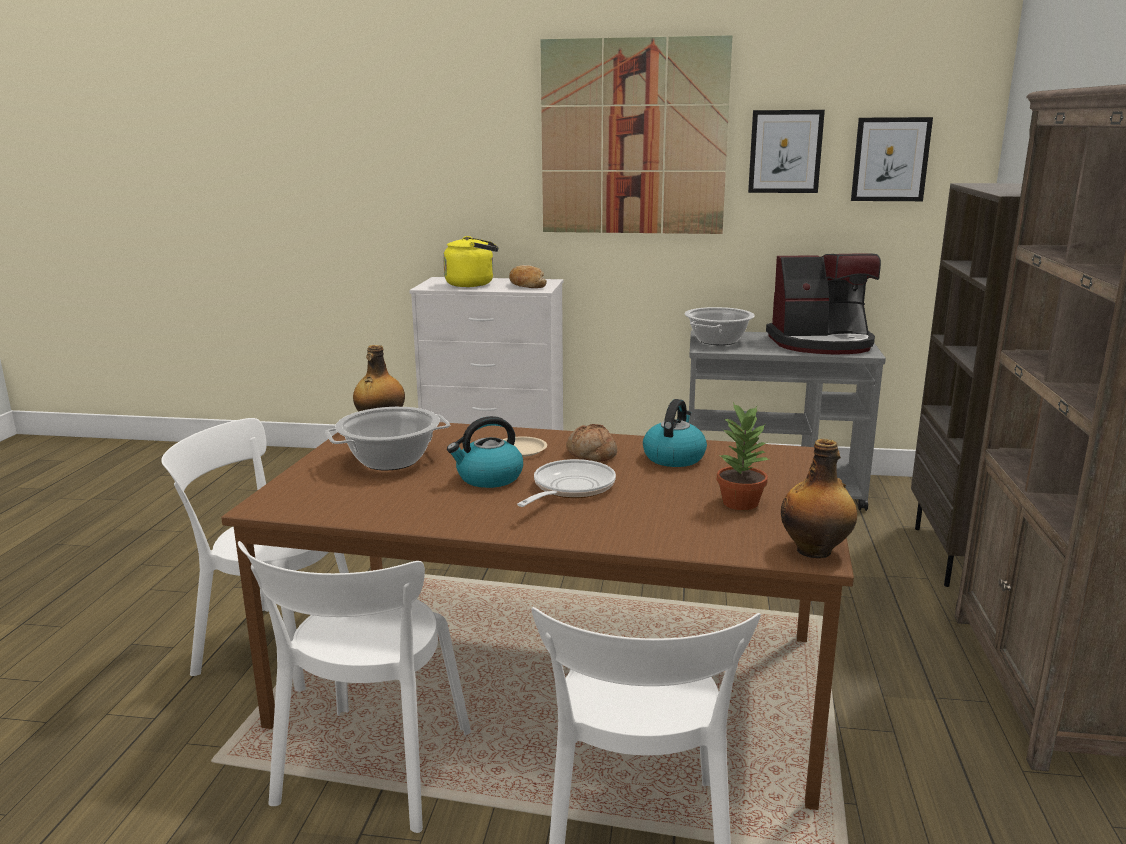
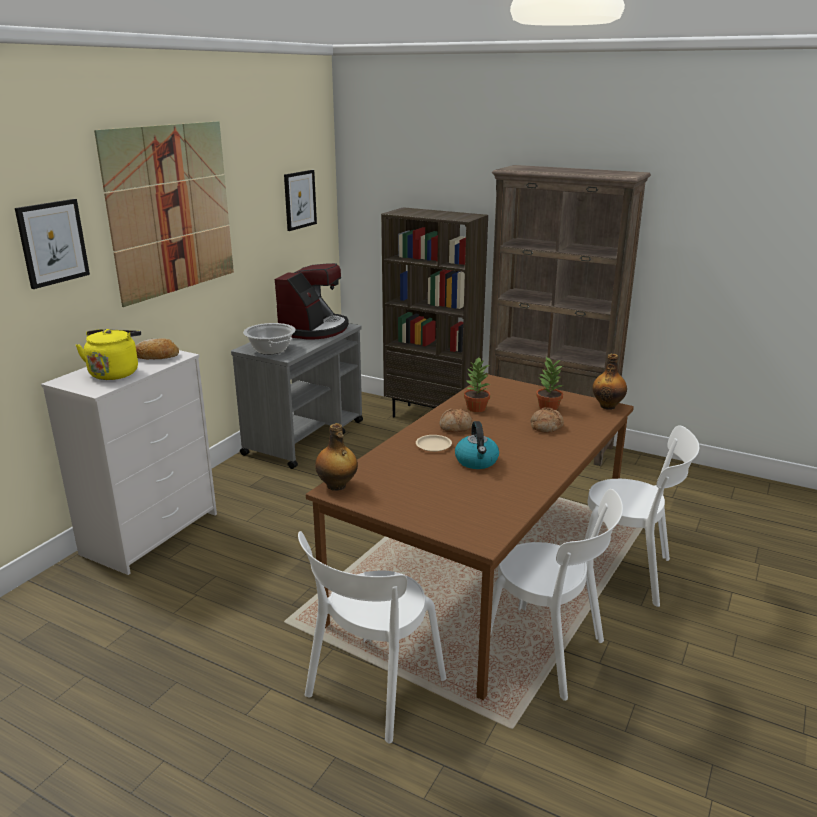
camera: 70 degrees left, 5 degrees up
(391, 460) = (422, 489): cooking pot -> none
(569, 488) = (507, 442): frying pan -> none
(656, 508) = (546, 426): none -> bread
(674, 457) = (476, 408): kettle -> potted plant
(785, 151) = (255, 204): picture -> picture (53, 243)

